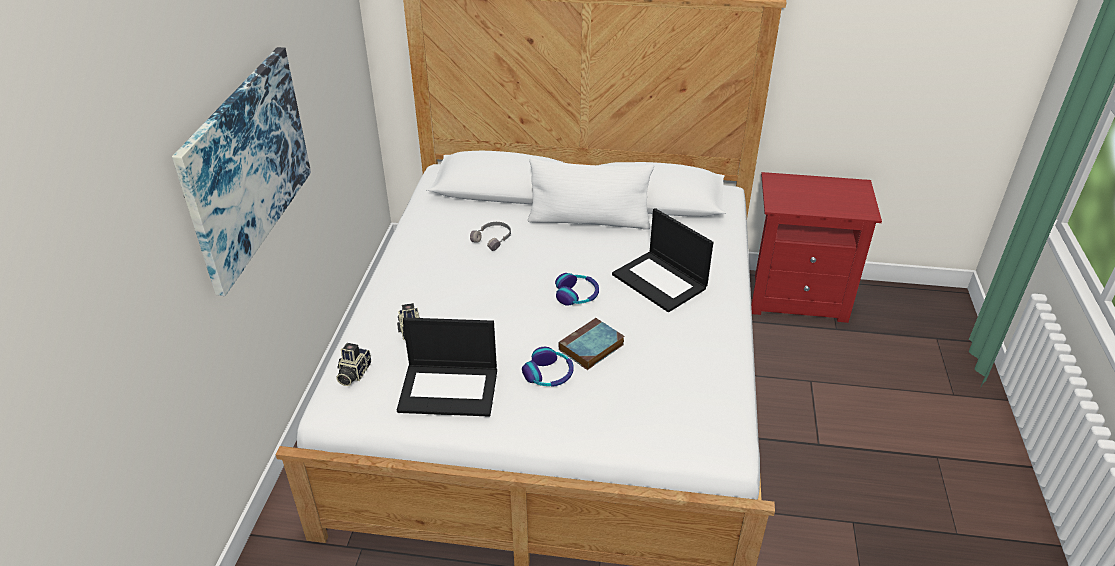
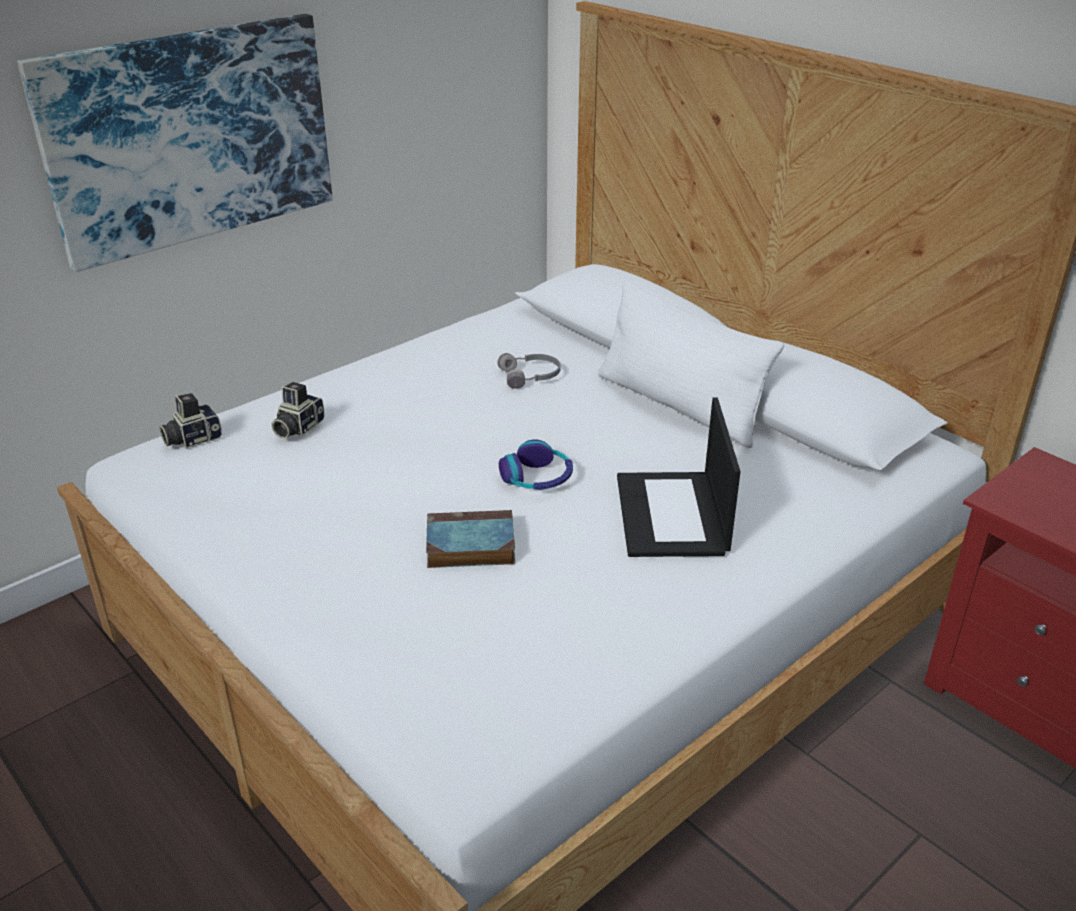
camera: 40 degrees right, 5 degrees down
(450, 389) = (249, 502): laptop -> none
(549, 374) = (376, 548): headphones -> none

